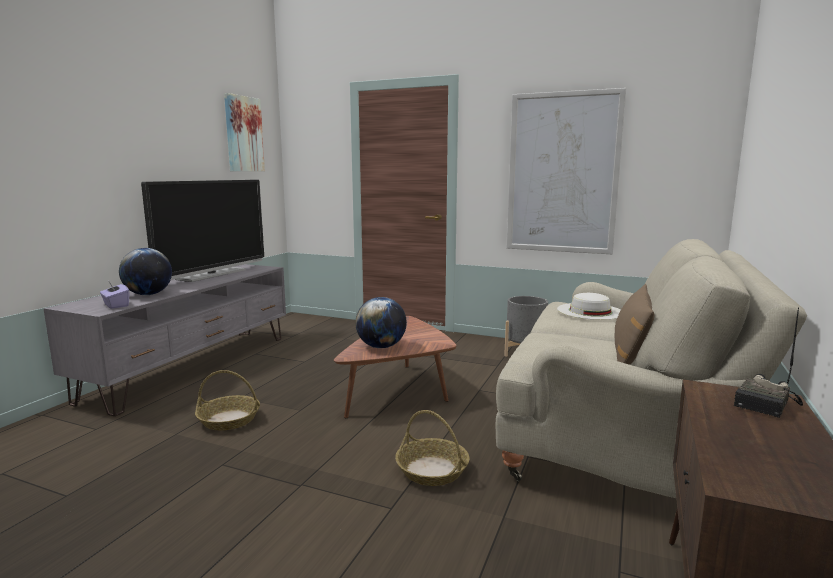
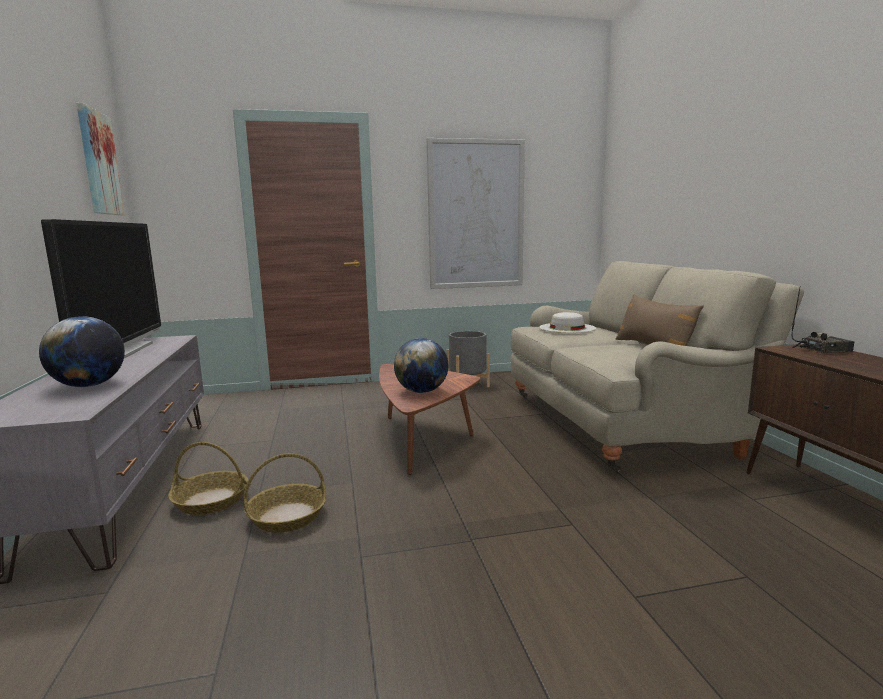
camera: 35 degrees left, 0 degrees up
(116, 305) = (75, 404): purple tissue box -> none
(432, 470) = (552, 486): basket -> basket (211, 501)
(767, 405) = (821, 349): radio -> radio turned 105 degrees counterclockwise

